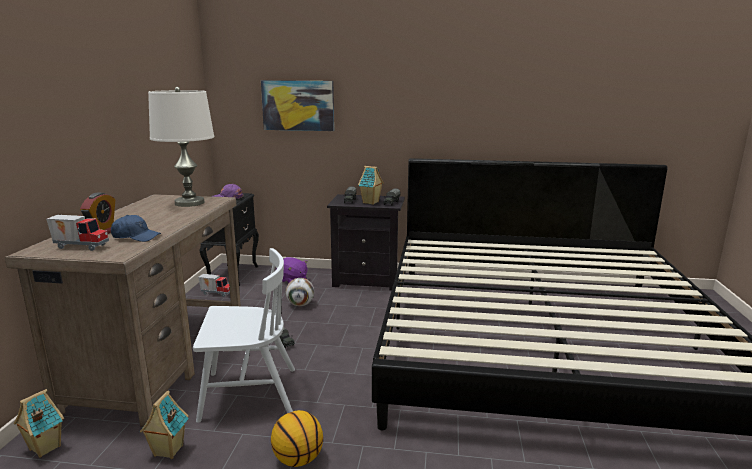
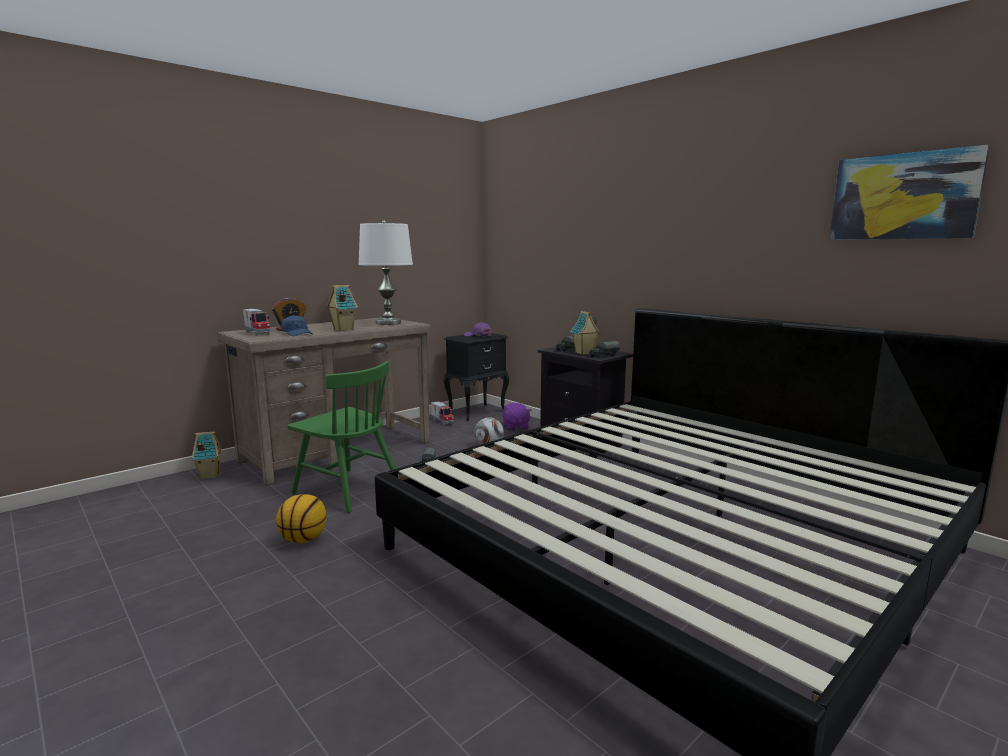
camera: 40 degrees right, 5 degrees down
(167, 451) = (252, 502): toy house -> toy house (342, 329)
(248, 394) = (347, 490): white chair -> green chair
(298, 105) = (547, 247): picture -> picture (903, 196)

